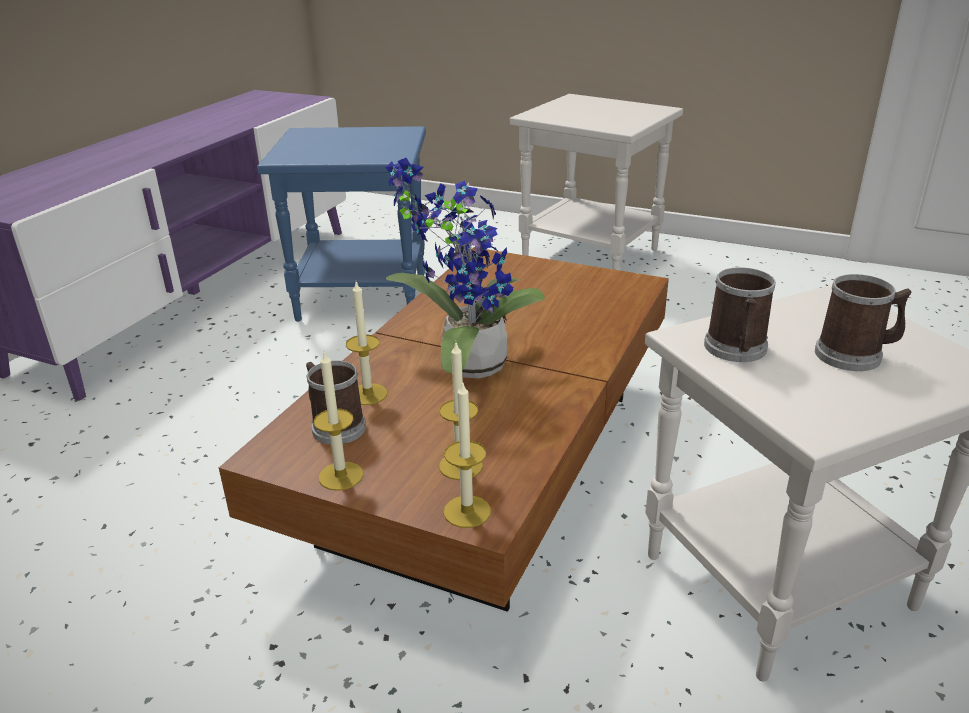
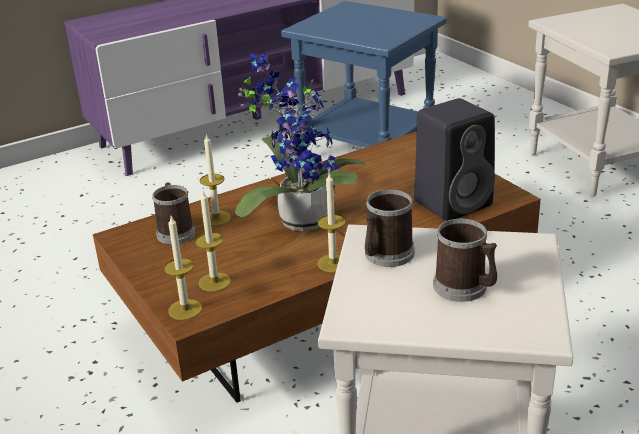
camera: 35 degrees right, 0 degrees up
(341, 476) = (145, 262): candle -> candle (333, 263)
(600, 302) = (454, 202): none -> black speaker

